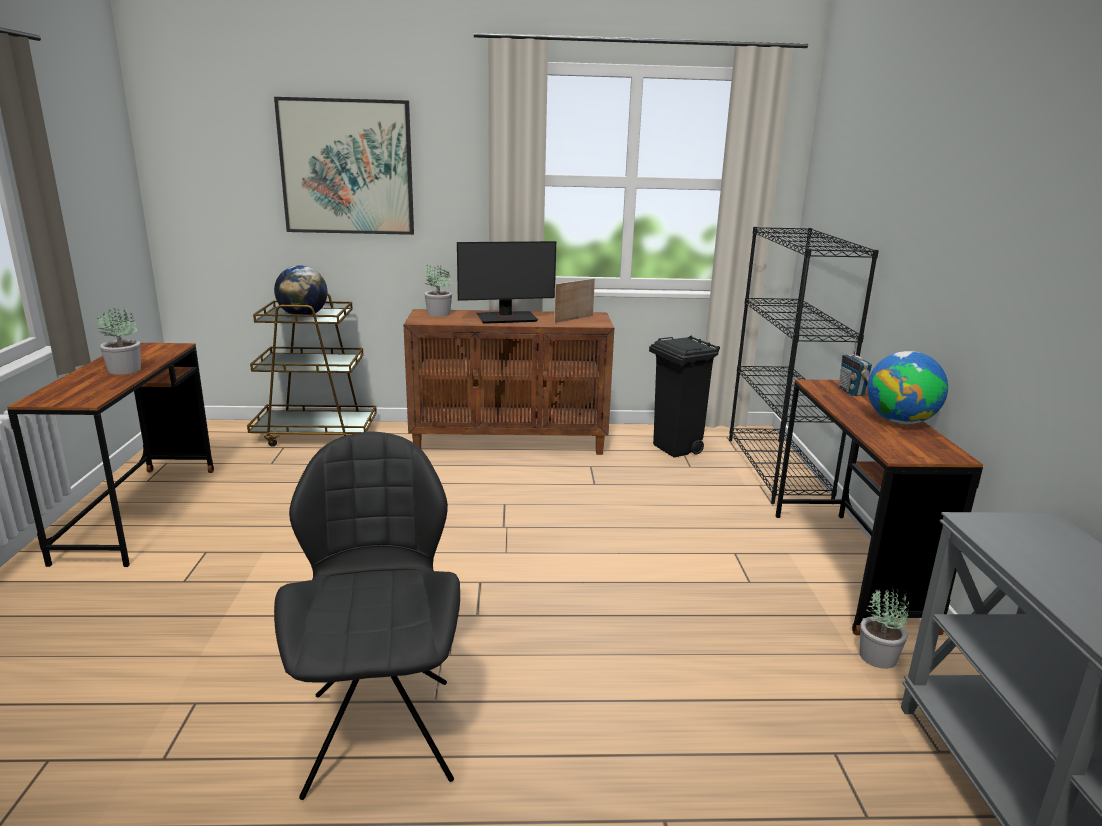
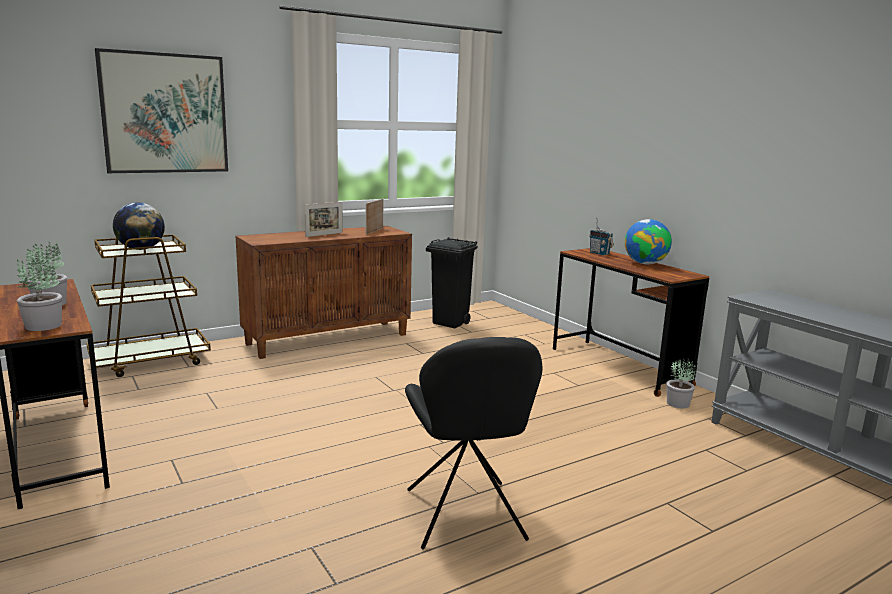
camera: 30 degrees left, 5 degrees down
(381, 730) = (465, 517): black chair -> black chair turned 150 degrees counterclockwise
(438, 314) = (265, 236): potted plant -> potted plant (42, 326)
(506, 318) = (324, 234): monitor -> picture frame
(777, 469) = (524, 324): black bookcase -> none

